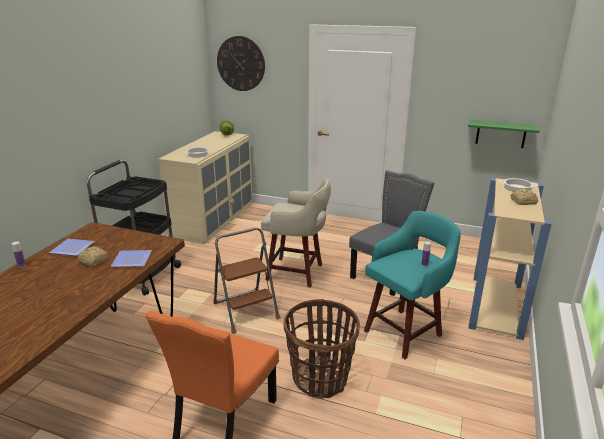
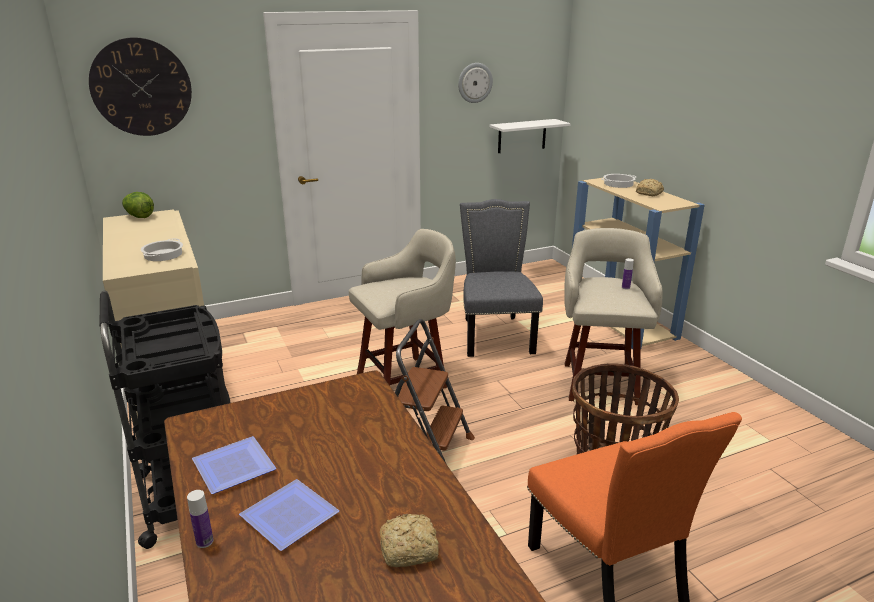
camera: 45 degrees left, 0 degrees up
(94, 261) = (317, 461): bread -> bread (410, 549)
(130, 261) = (371, 430): plate -> plate (289, 519)
(405, 332) = (600, 381): turquoise stool -> beige stool
(459, 85) = (474, 82): none -> wall clock
(500, 134) = (522, 136): green shelf -> white shelf

